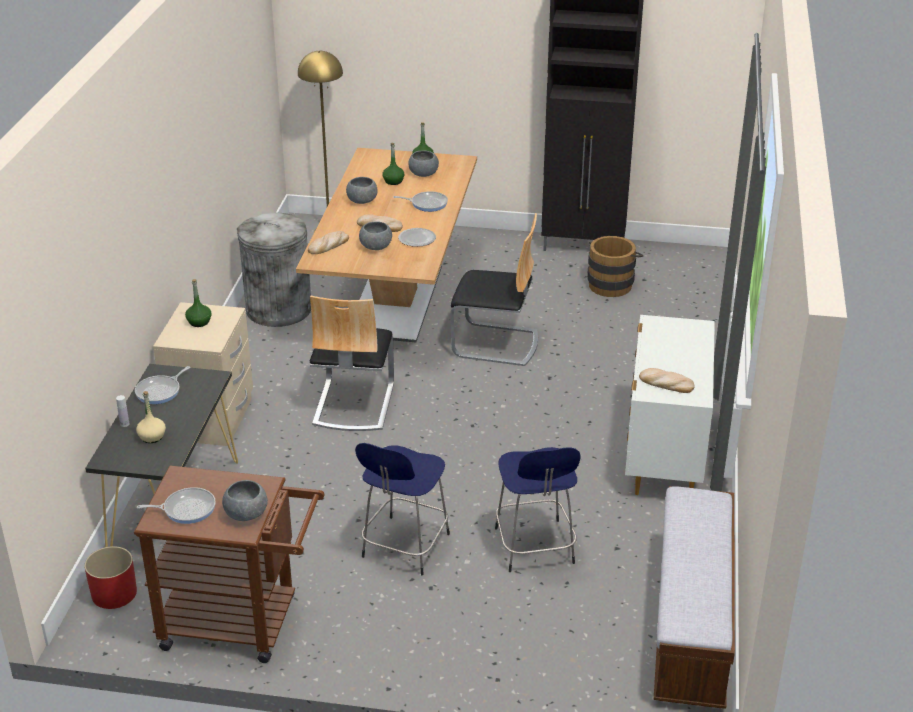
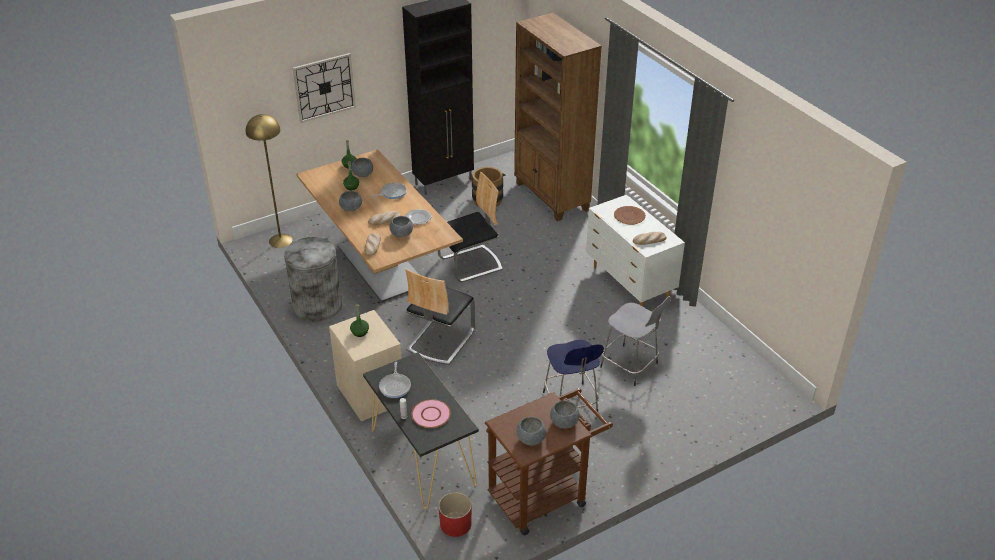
camera: 40 degrees left, 5 degrees up
(152, 437) = (431, 414): beige bottle -> pink plate
(186, 509) = (531, 438): frying pan -> grey bowl
(353, 404) = (440, 340): chair -> chair turned 60 degrees clockwise
(429, 48) = (324, 87): none -> wall clock
(535, 548) = (630, 366): blue stool -> grey stool
(681, 346) = (629, 216): none -> brown plate
(691, 625) = (740, 362): bench -> none
(697, 315) = (551, 197): none -> brown bookcase

